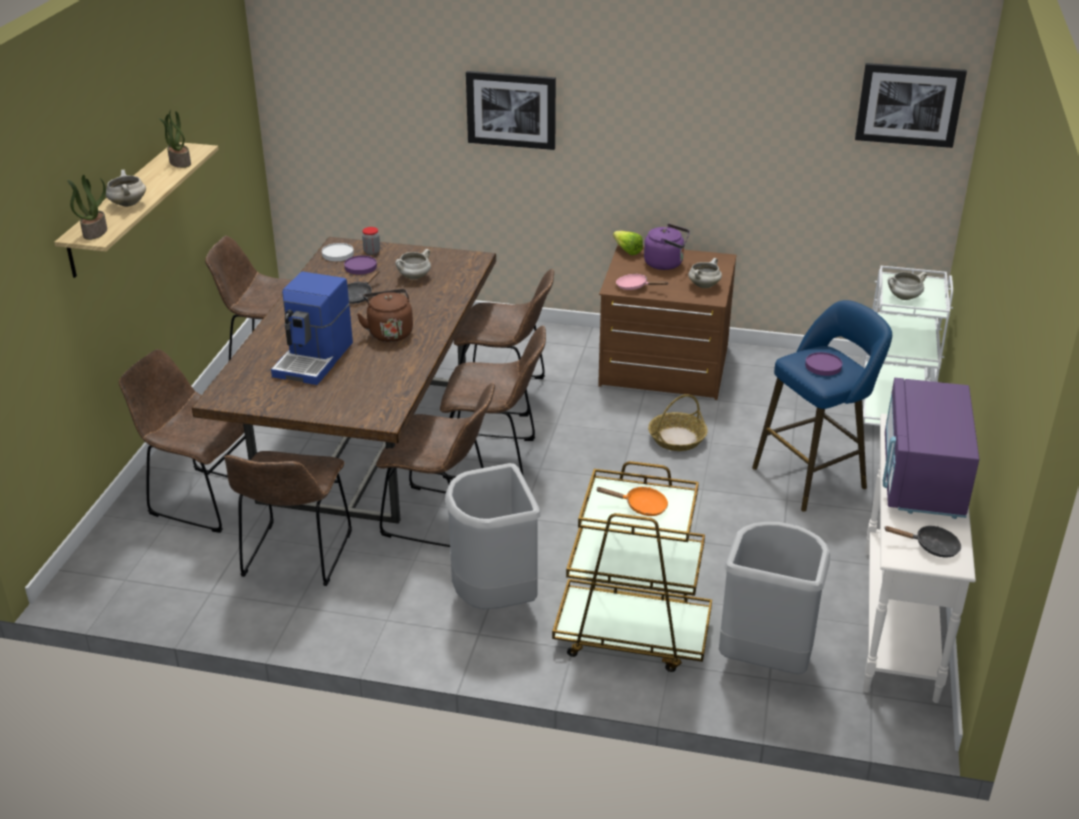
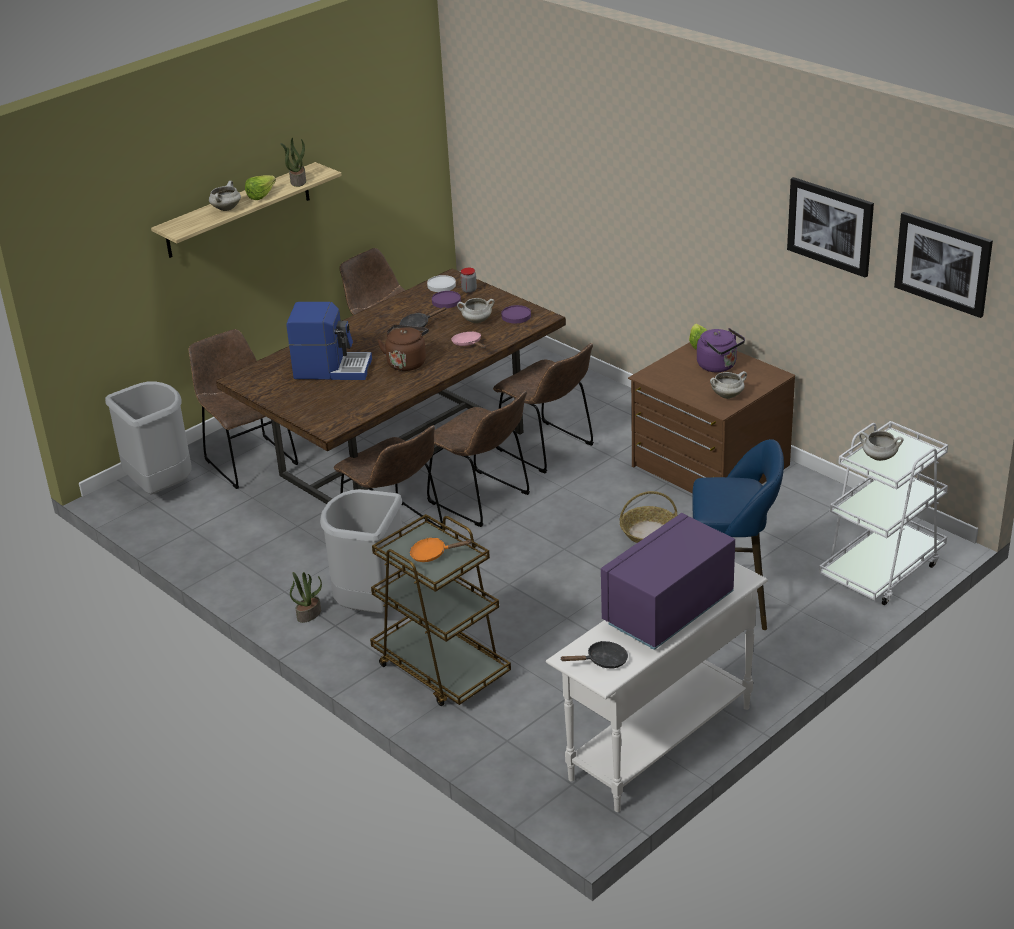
camera: 35 degrees right, 0 degrees up
(95, 232) = (182, 226): potted plant -> potted plant (309, 614)
(156, 182) = (264, 195): none -> lettuce
(295, 558) = (268, 525): brown chair -> none
(315, 359) = (332, 368): coffee machine -> coffee machine turned 135 degrees counterclockwise
(511, 109) = (623, 186): picture -> picture (830, 226)
(635, 287) = (665, 380): pink frying pan -> pink frying pan (468, 344)
(641, 506) = (432, 554): orange frying pan -> orange frying pan turned 135 degrees clockwise
(765, 660) = (519, 727): grey trash can -> grey trash can (161, 488)
(823, 366) = (724, 495): purple plate -> purple plate (516, 316)
(931, 547) = (603, 661): black frying pan -> black frying pan turned 60 degrees counterclockwise

